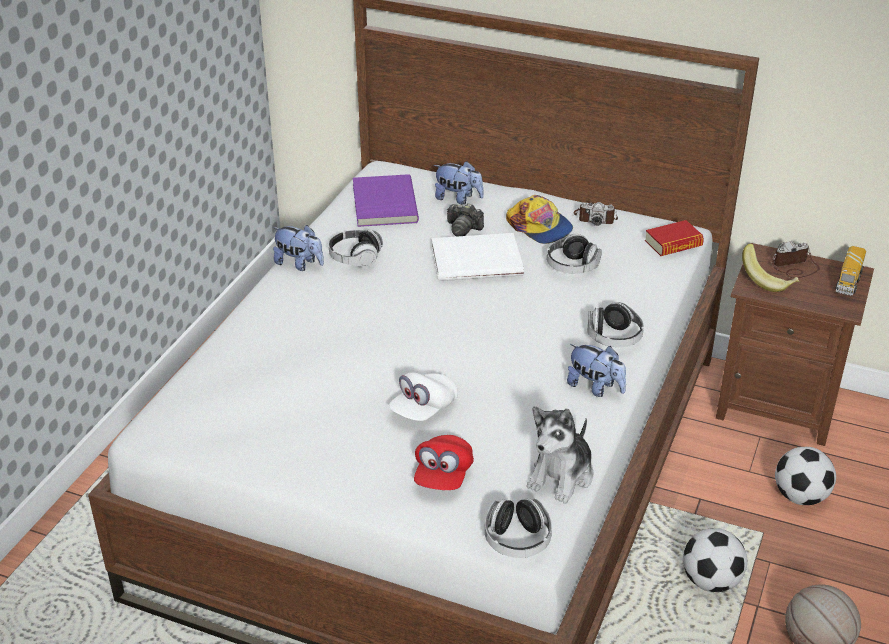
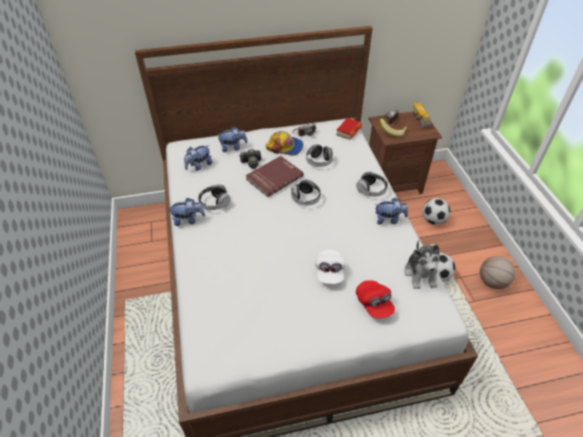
camera: 35 degrees left, 10 degrees up
(383, 204) = (199, 166): purple book -> plush toy
(476, 260) = (274, 177): white book -> red book
(517, 540) = (437, 319): headphones -> headphones (305, 198)

